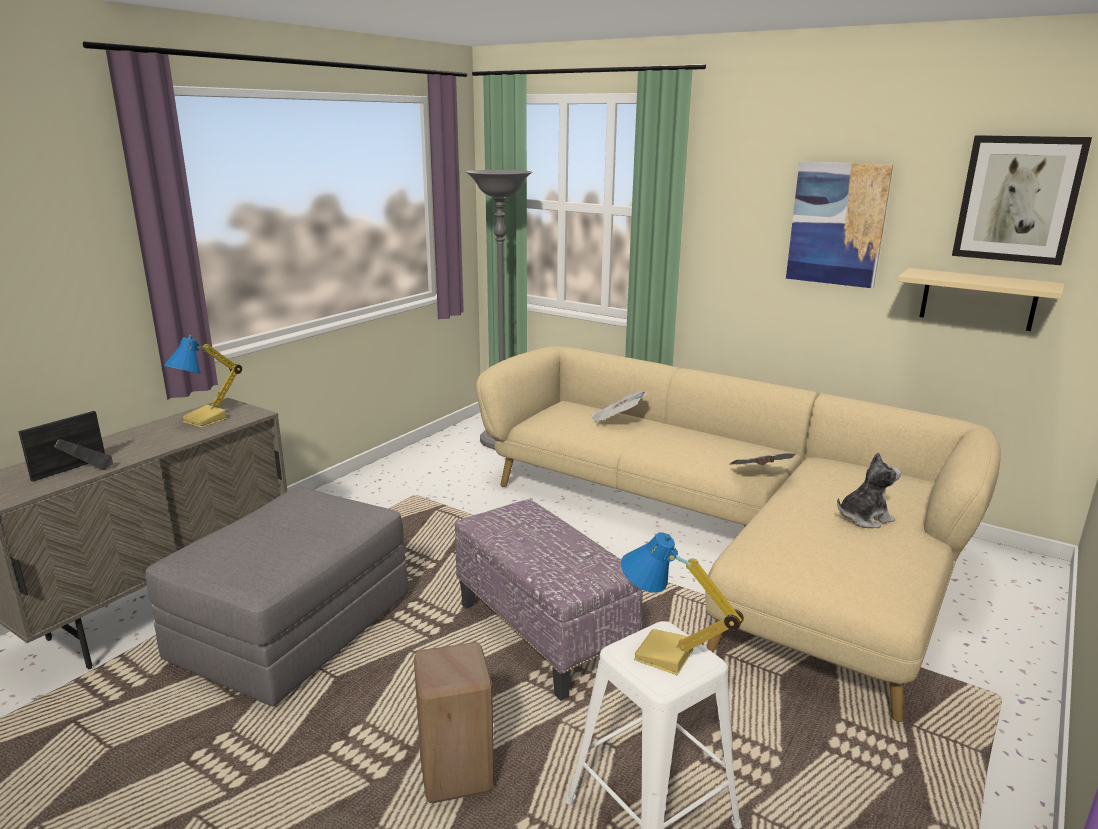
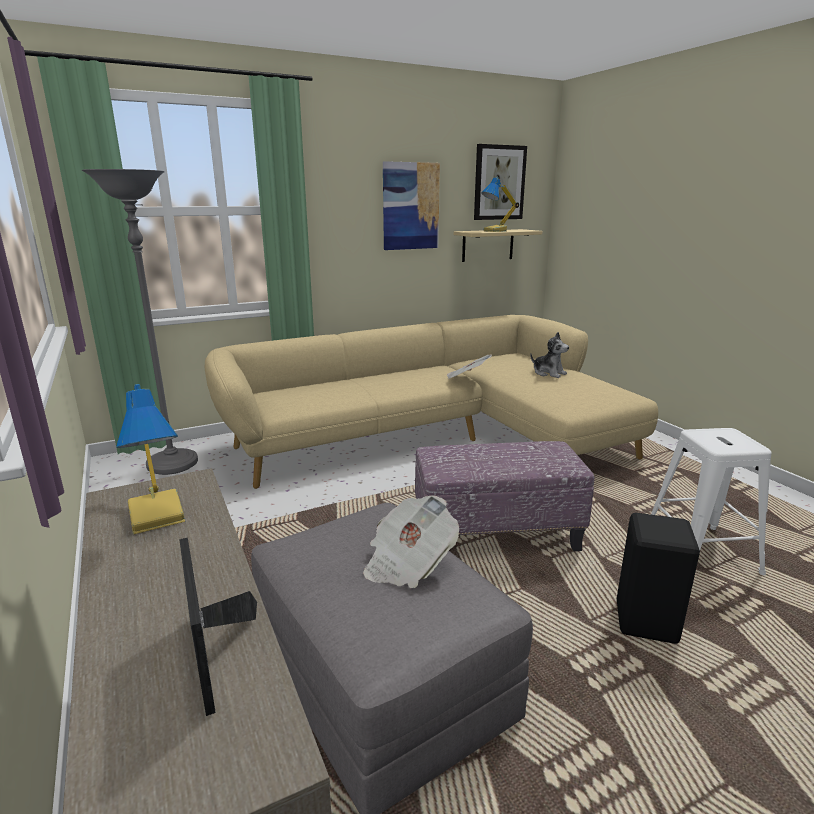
camera: 60 degrees left, 0 degrees up
(458, 772) = (644, 620): beige stool -> black stool
(616, 420) = (327, 387): newspaper -> newspaper (408, 562)
(664, 656) = (724, 439): table lamp -> table lamp (495, 231)
(863, 518) = (548, 373): plush toy -> plush toy turned 120 degrees clockwise

